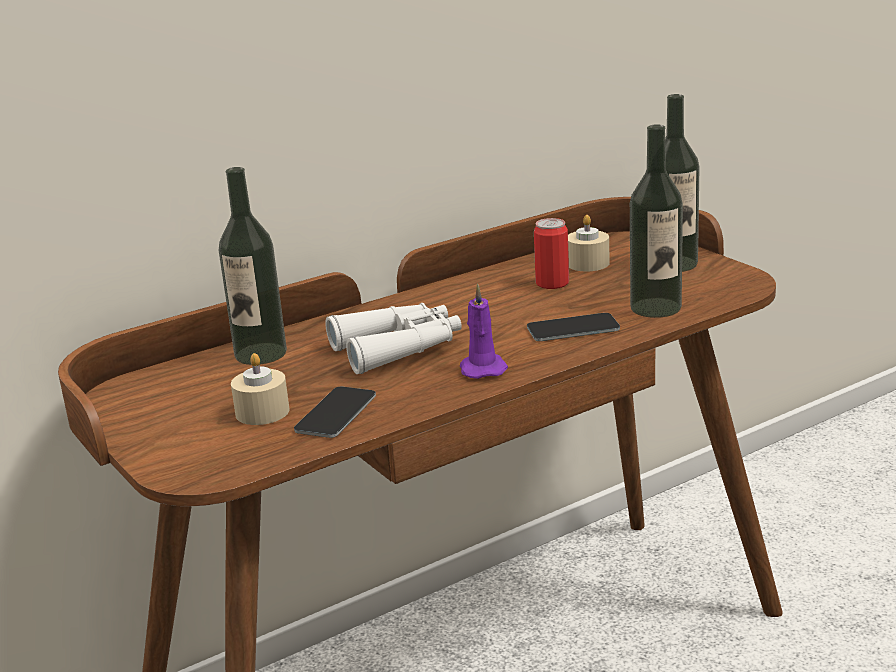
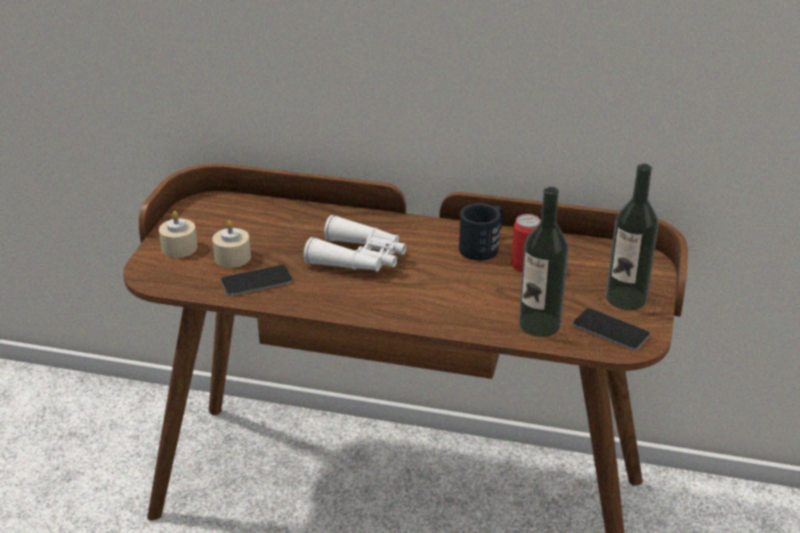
camera: 45 degrees right, 10 degrees up
(260, 354) = (298, 218): bottle -> none
(482, 368) = (367, 301): purple candle -> none
(488, 289) = (484, 246): none -> black mug
(573, 328) = (464, 307): phone -> phone (610, 330)
(588, 263) = (577, 263): beige candle -> beige candle (179, 247)

